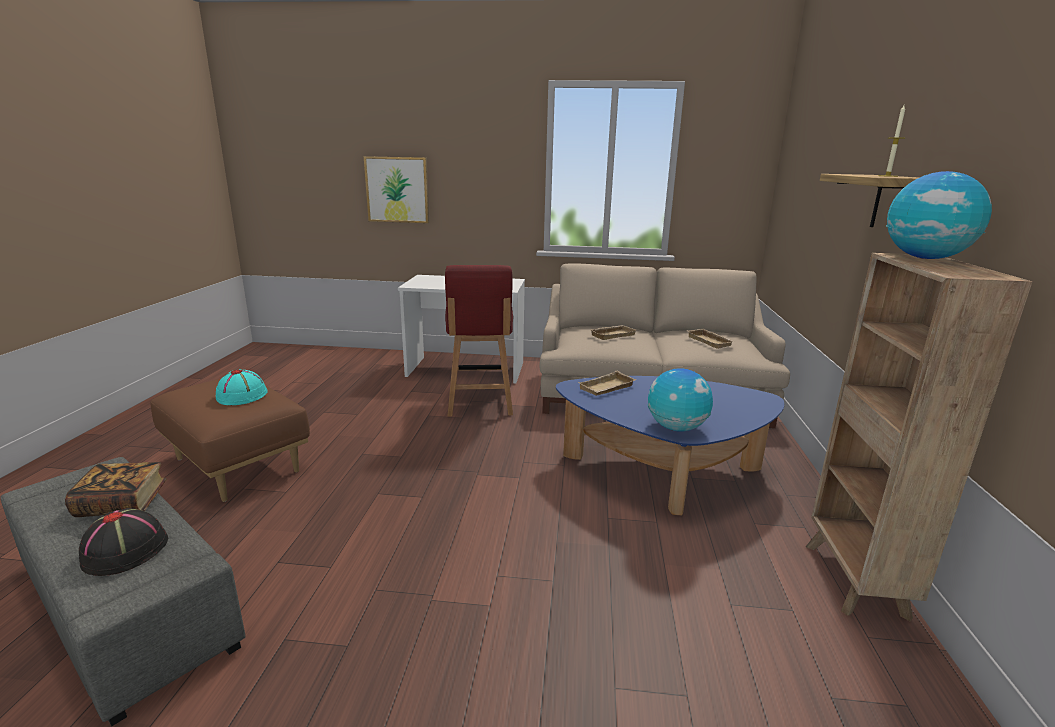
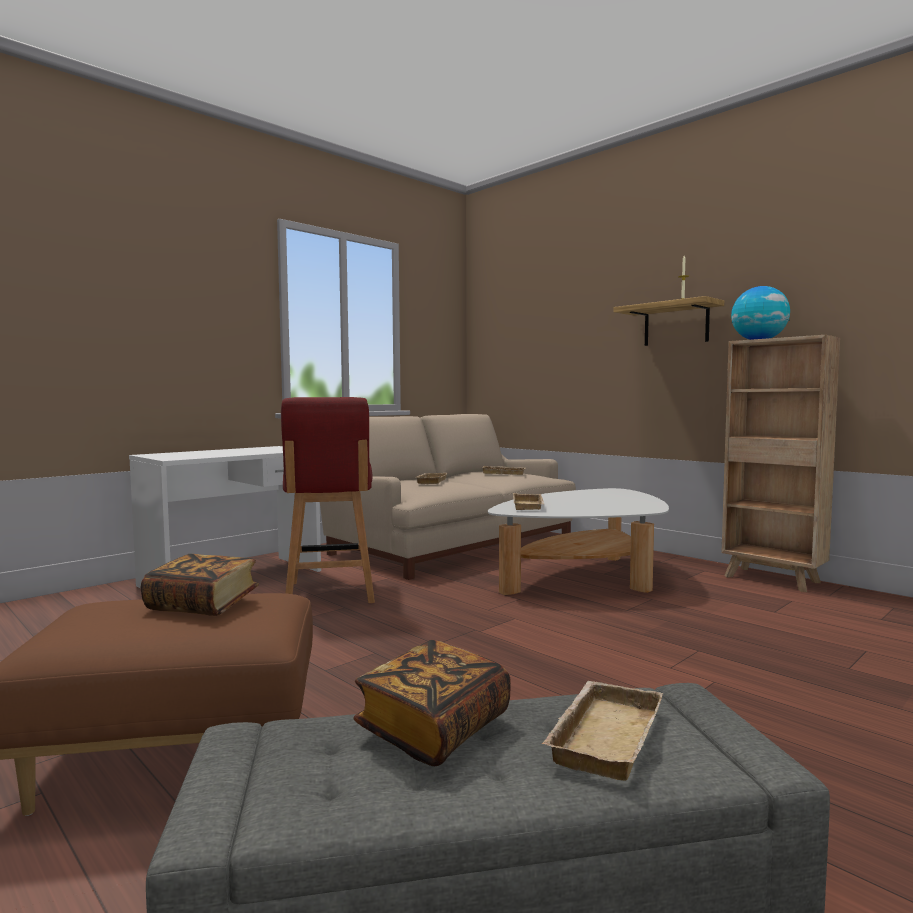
camera: 50 degrees left, 15 degrees down
(125, 550) = (602, 735): black hat -> beige tray
(242, 395) = (202, 605): turquoise hat -> book
(397, 190) = (76, 332): picture -> none
(480, 403) = (330, 593): red chair -> red chair turned 45 degrees clockwise
(663, 473) = (584, 577): blue coffee table -> white coffee table
(676, 428) = (635, 508): globe -> none

